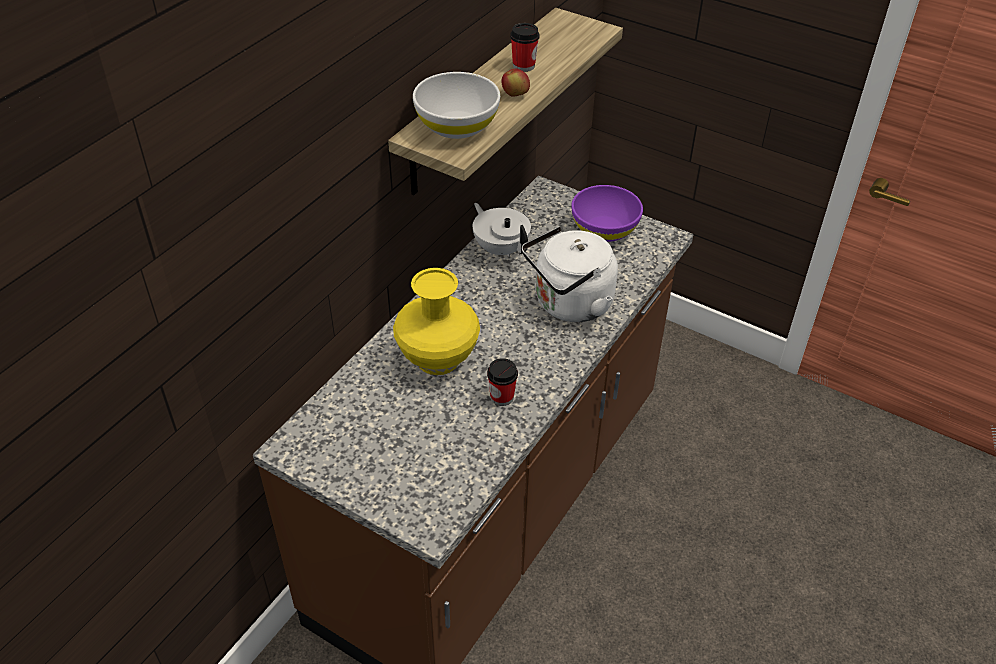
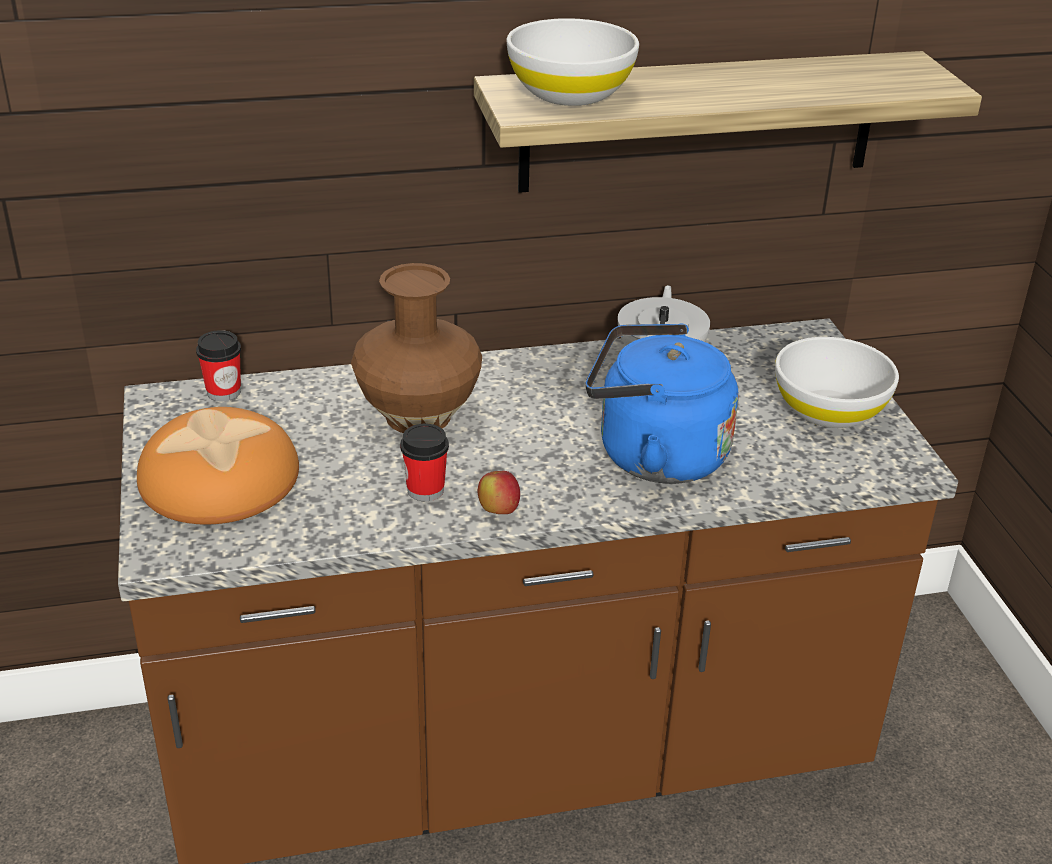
camera: 45 degrees right, 10 degrees down
(397, 467) = (219, 479): none -> bread
(438, 359) = (418, 417): yellow vase -> brown vase
(515, 95) = (696, 96): apple -> apple (498, 510)
(523, 66) = (763, 79): cup -> cup (223, 392)
(569, 304) = (653, 455): white kettle -> blue kettle
(604, 229) = (829, 410): purple bowl -> white bowl

